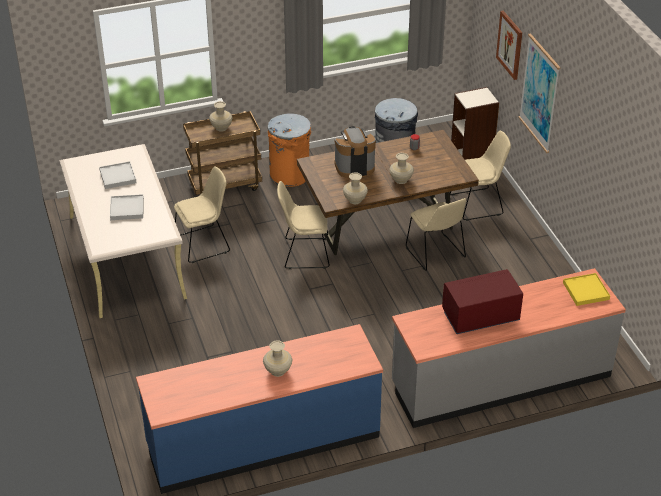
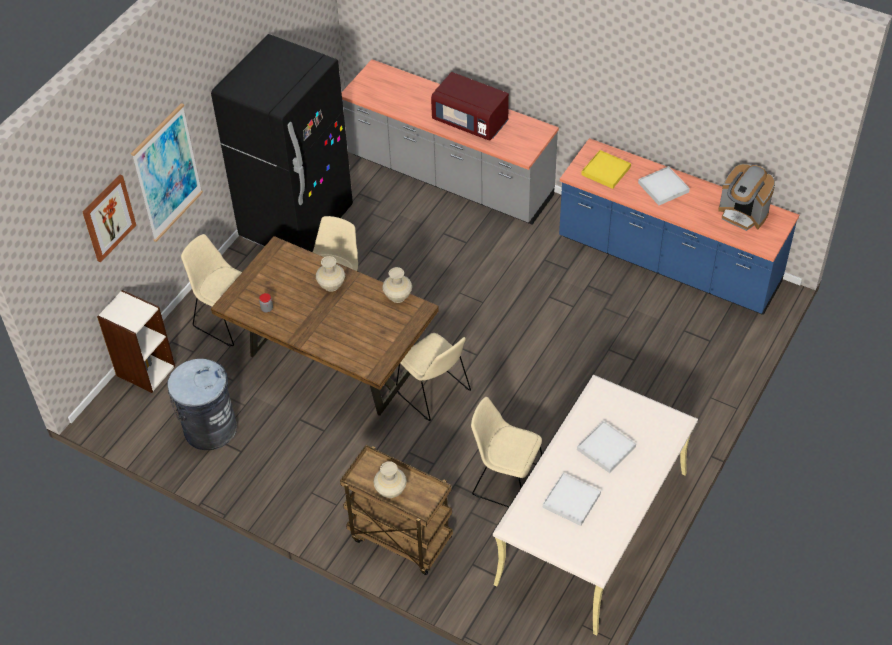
camera: 130 degrees left, 10 degrees up
(278, 371) = (663, 187): beige vase -> white tray
(290, 175) = (324, 496): orange trash can -> none
(354, 167) = (346, 331): coffee machine -> coffee machine (743, 214)
(538, 276) = (297, 223): none -> black fridge
(585, 291) = (374, 86): yellow tray -> yellow tray (606, 171)

